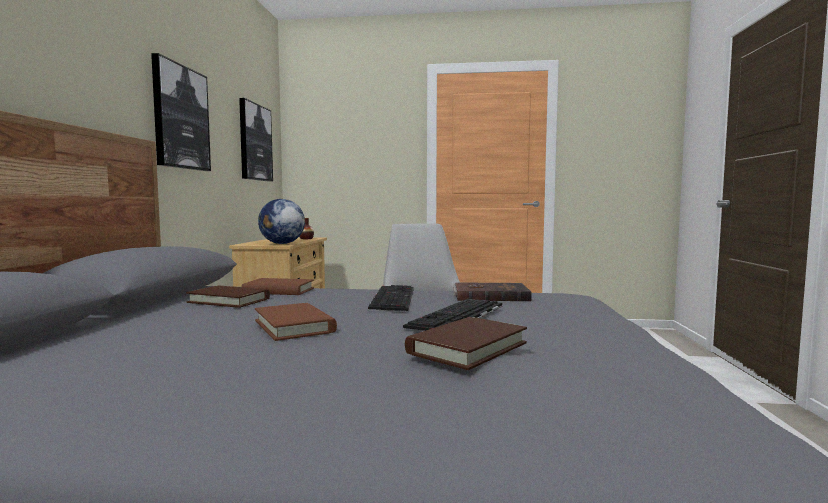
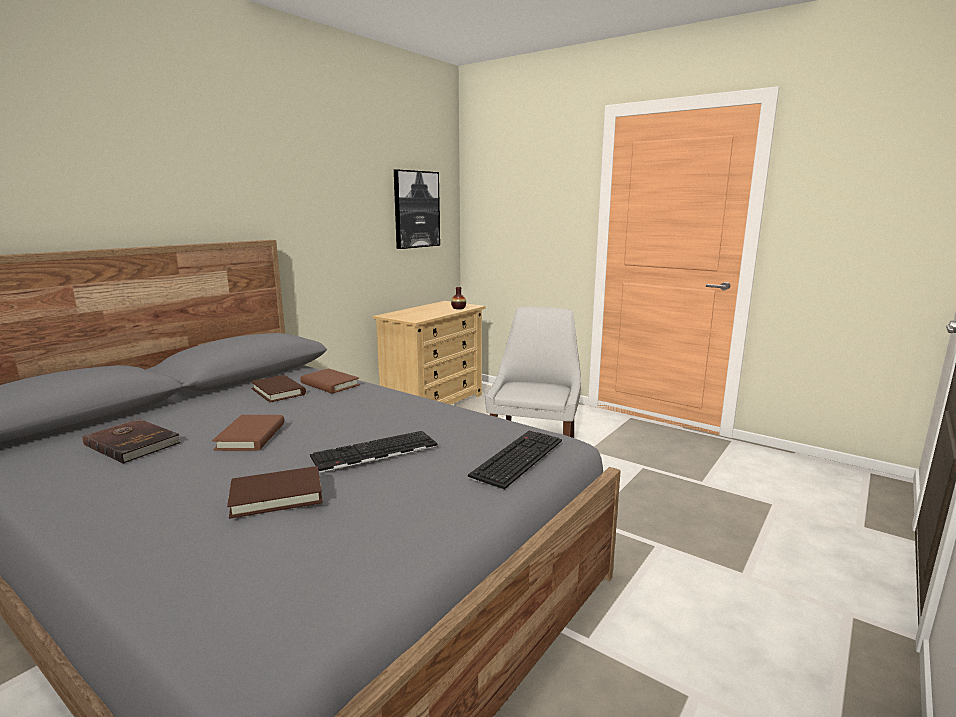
camera: 30 degrees right, 10 degrees up
(180, 117) = (315, 207): picture -> none
(282, 243) = (416, 317): globe -> none
(391, 298) = (384, 412): keyboard -> keyboard (517, 457)
(490, 295) = (472, 425): brown book -> brown book (133, 443)

